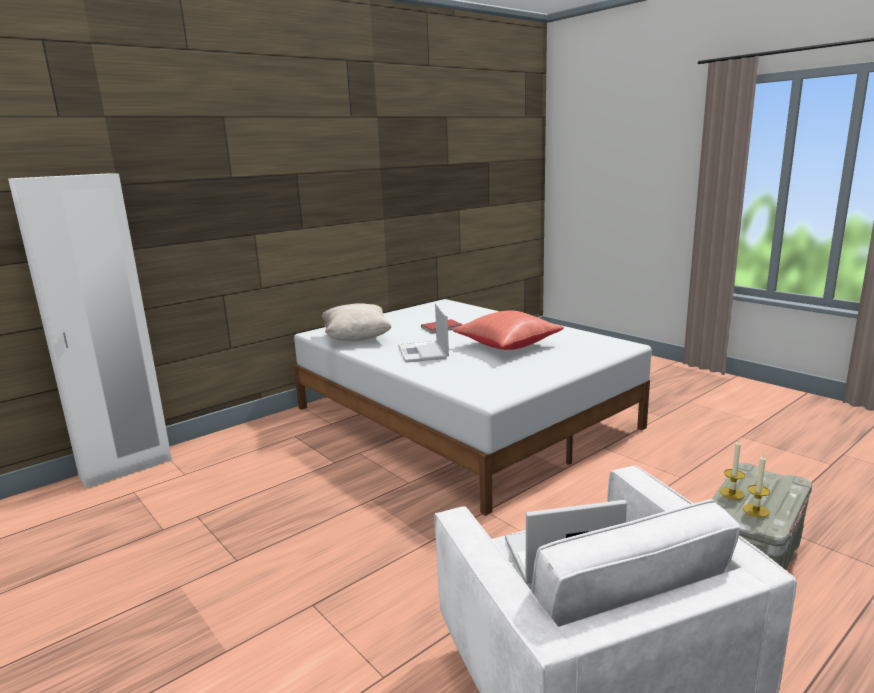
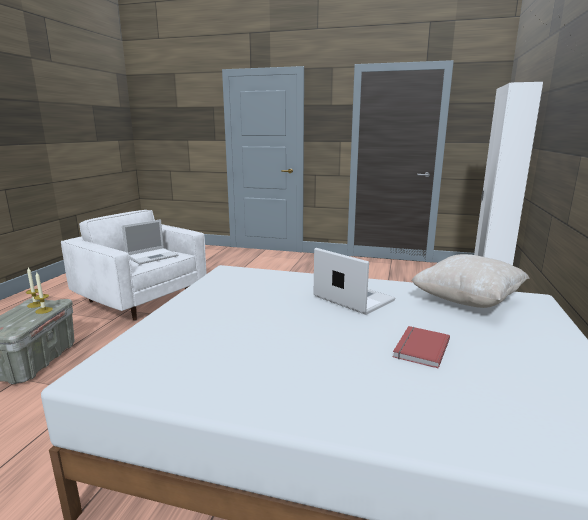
camera: 145 degrees right, 0 degrees up
(507, 345) = (274, 330): red pillow -> none

